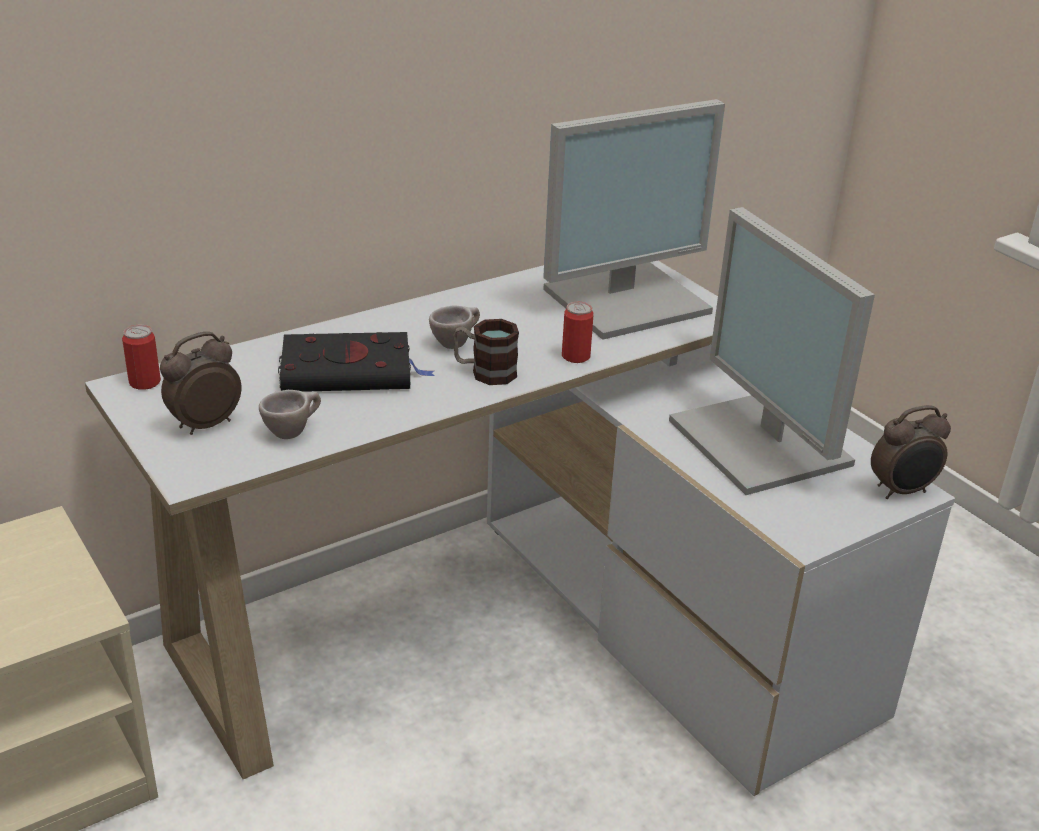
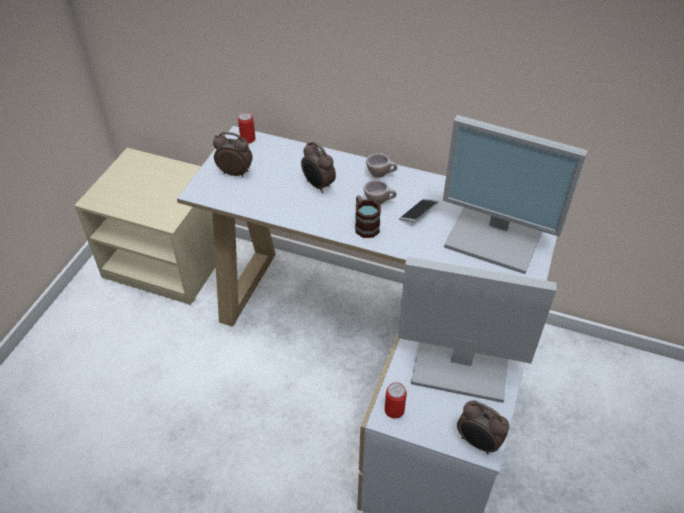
camera: 55 degrees right, 15 degrees up
(293, 432) = (255, 198): beige cup -> beige cup (381, 175)
(351, 371) = (318, 186): black book -> alarm clock
(518, 328) = (418, 213): none -> phone
(575, 356) = (415, 247): can -> can (394, 410)
(763, 444) = (459, 360): monitor -> monitor turned 75 degrees clockwise

